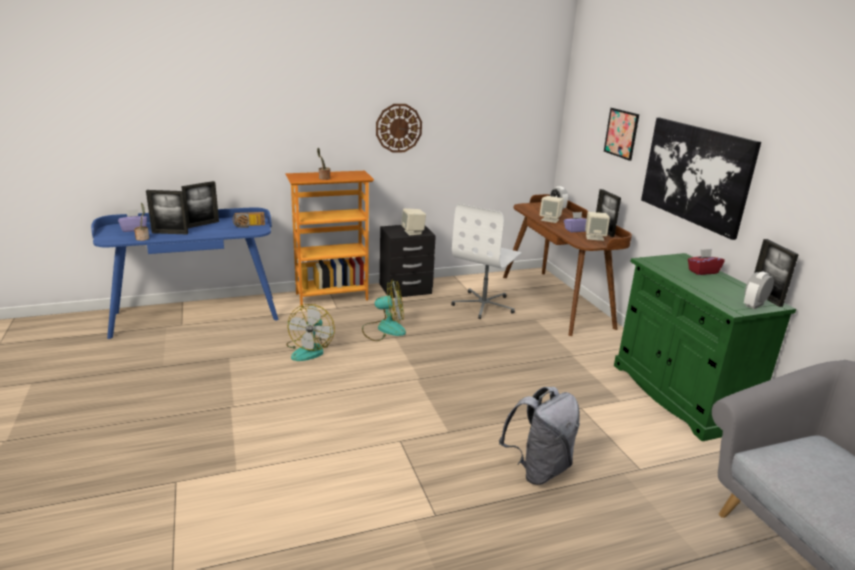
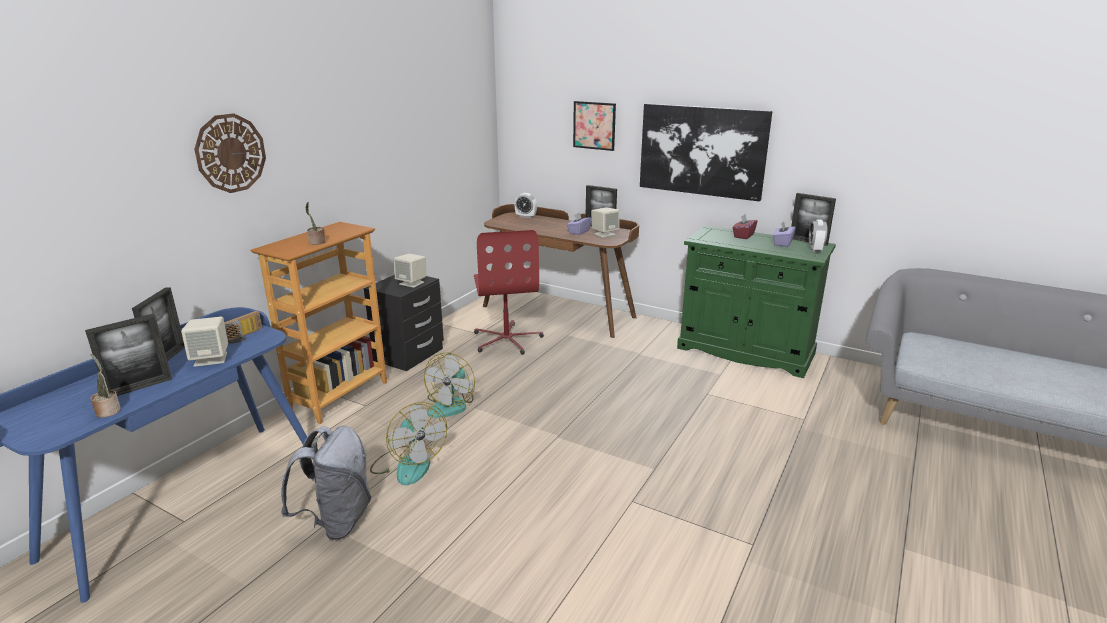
camera: 40 degrees left, 0 degrees up
(134, 229) = (61, 405): purple tissue box -> purple tissue box (782, 243)
(384, 329) = (451, 404): fan -> fan turned 150 degrees clockwise
(398, 128) = (363, 159): wall clock -> wall clock (230, 153)
(484, 305) = (507, 340): white office chair -> red office chair
(538, 469) = (755, 459): grey backpack -> grey backpack (337, 521)
(550, 220) = (541, 229): beige speaker -> beige speaker (211, 359)

